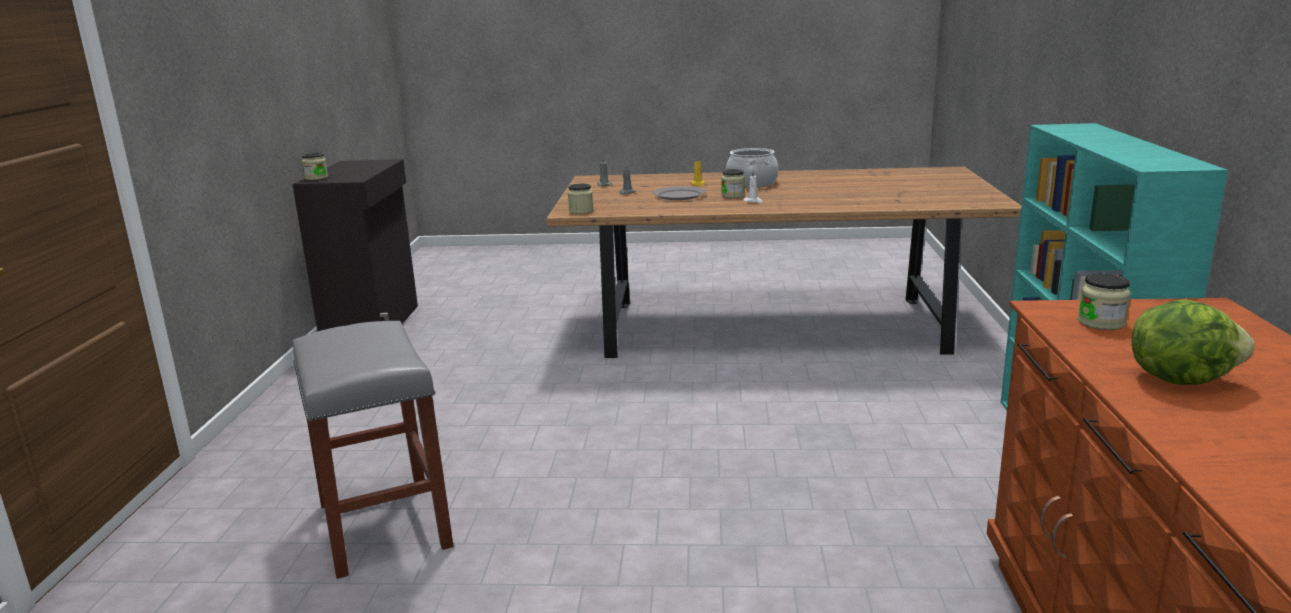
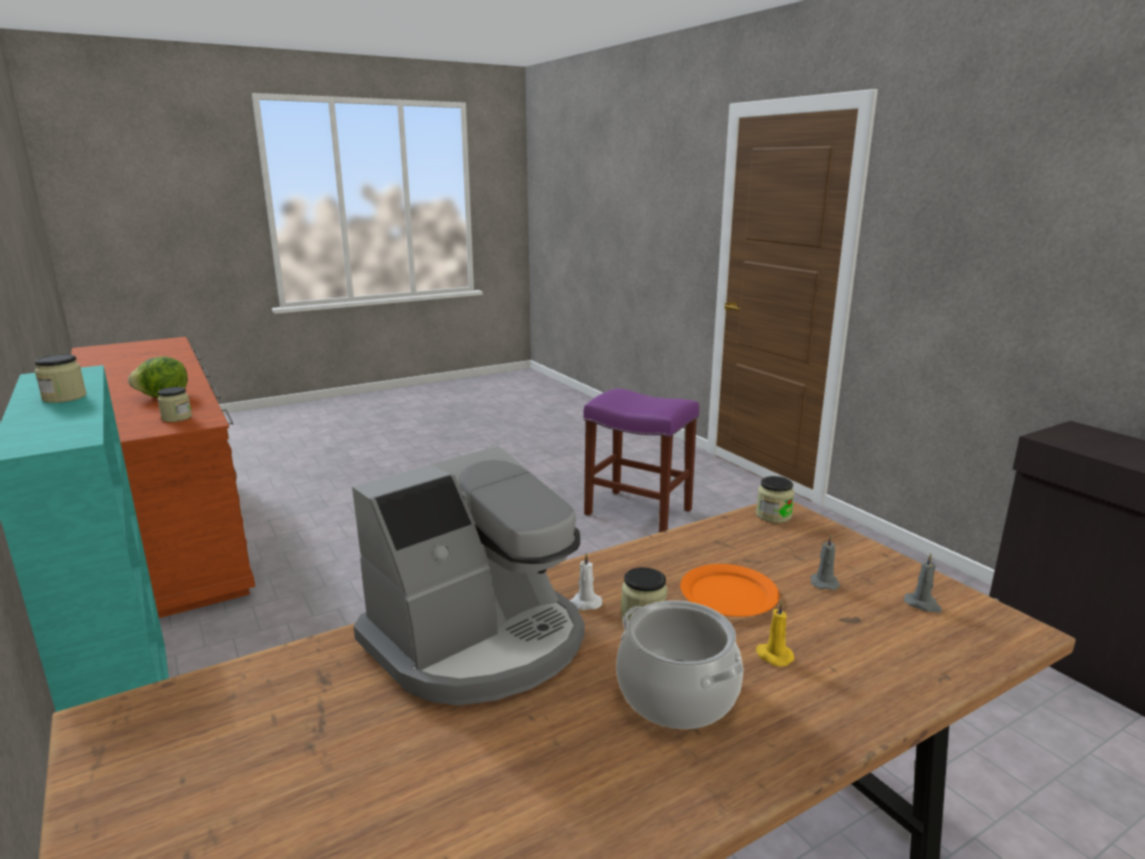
camera: 145 degrees right, 0 degrees up
(316, 178) = (1093, 432): jar -> jar (64, 397)
(382, 524) = (640, 512): grey stool -> purple stool
(679, 195) = (728, 595): grey plate -> orange plate
(818, 199) = (478, 641): none -> coffee machine

